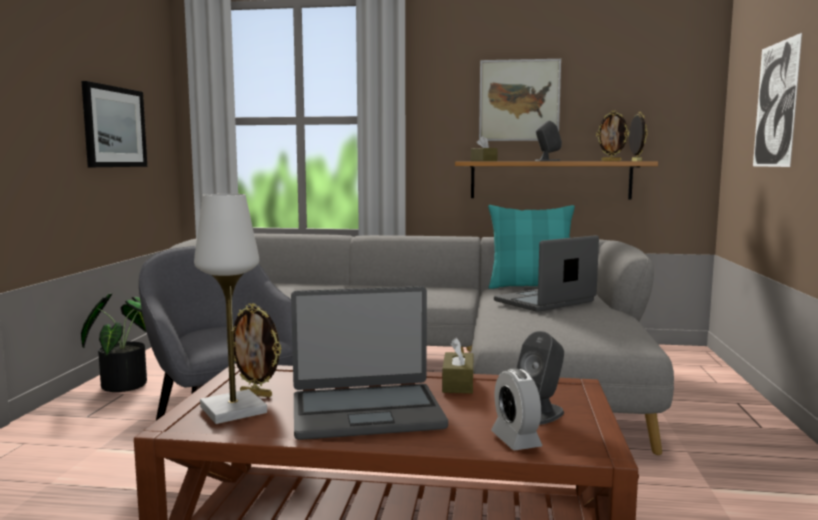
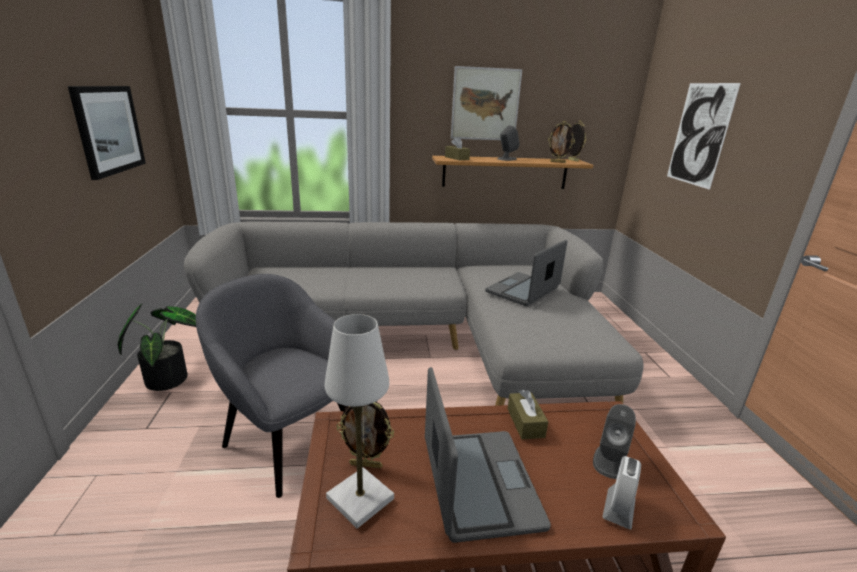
camera: 15 degrees left, 15 degrees up
(366, 412) = (478, 483): laptop -> laptop turned 75 degrees counterclockwise
(515, 440) = (618, 509): alarm clock -> alarm clock turned 120 degrees counterclockwise
(530, 287) = (496, 265): turquoise pillow -> none

